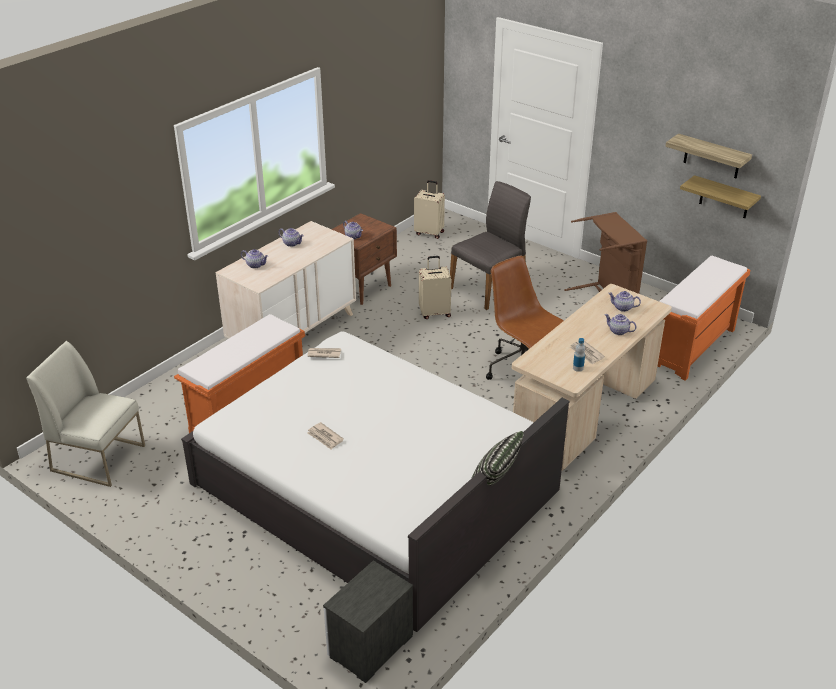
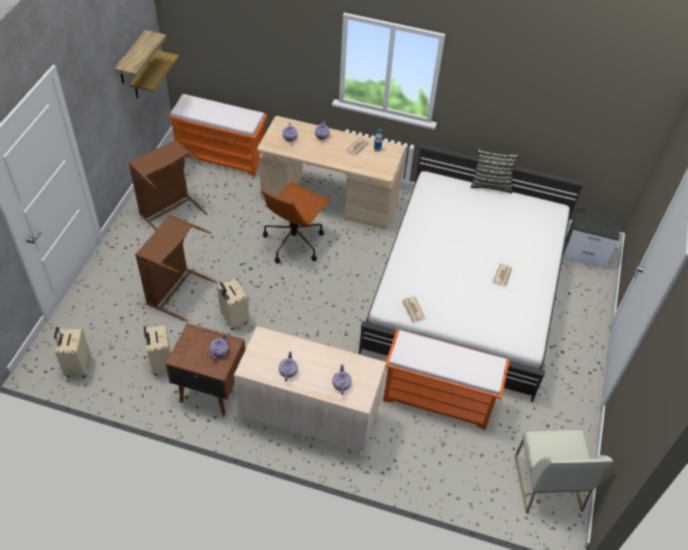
camera: 115 degrees left, 15 degrees up
(406, 269) = (161, 364): none -> beige suitcase
(489, 288) = (176, 291): grey chair -> brown laundry basket

